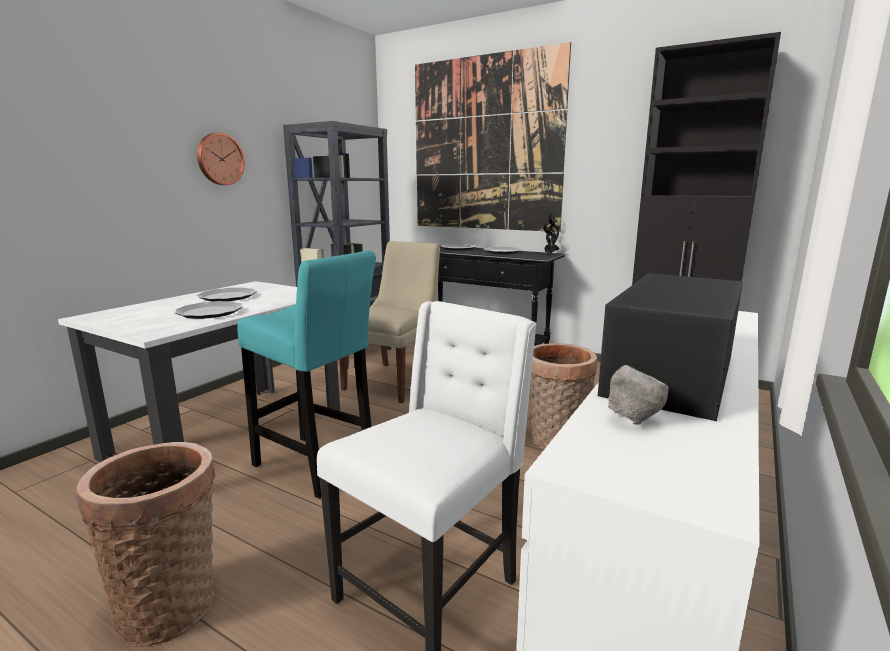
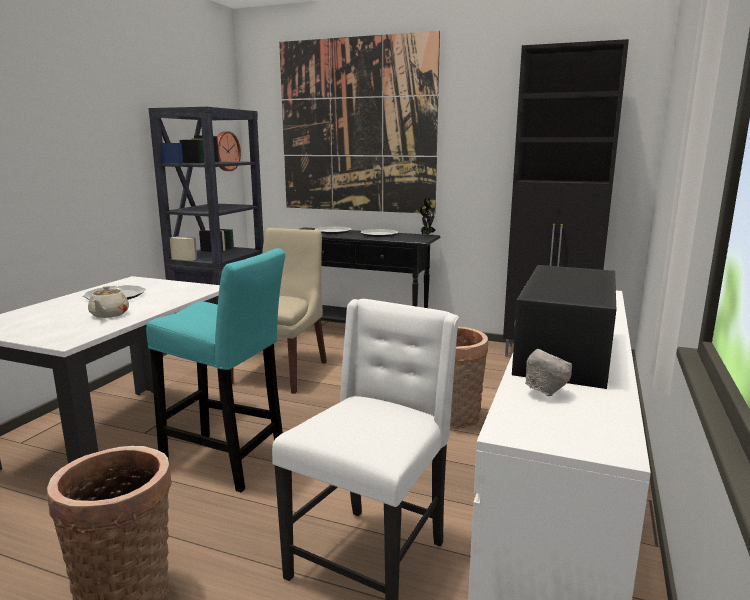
camera: 10 degrees left, 0 degrees up
(210, 312) = (109, 315): plate -> beige teapot
(219, 159) = (86, 147): wall clock -> wall clock (225, 151)

